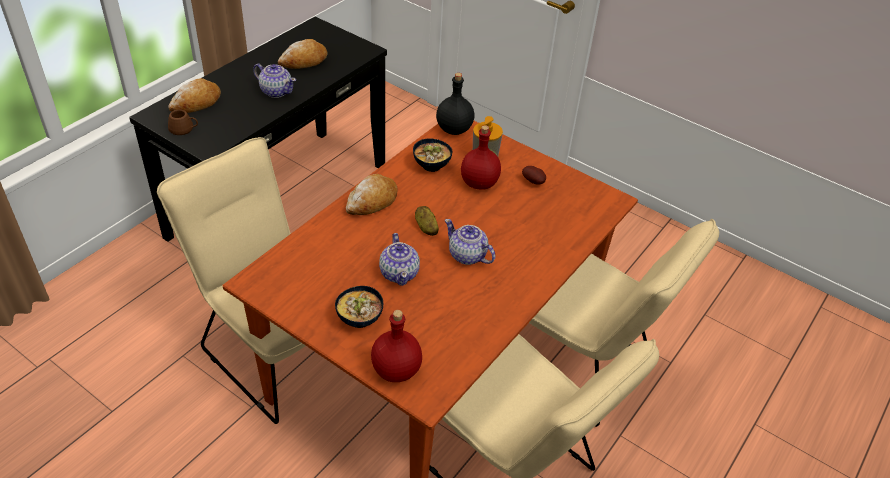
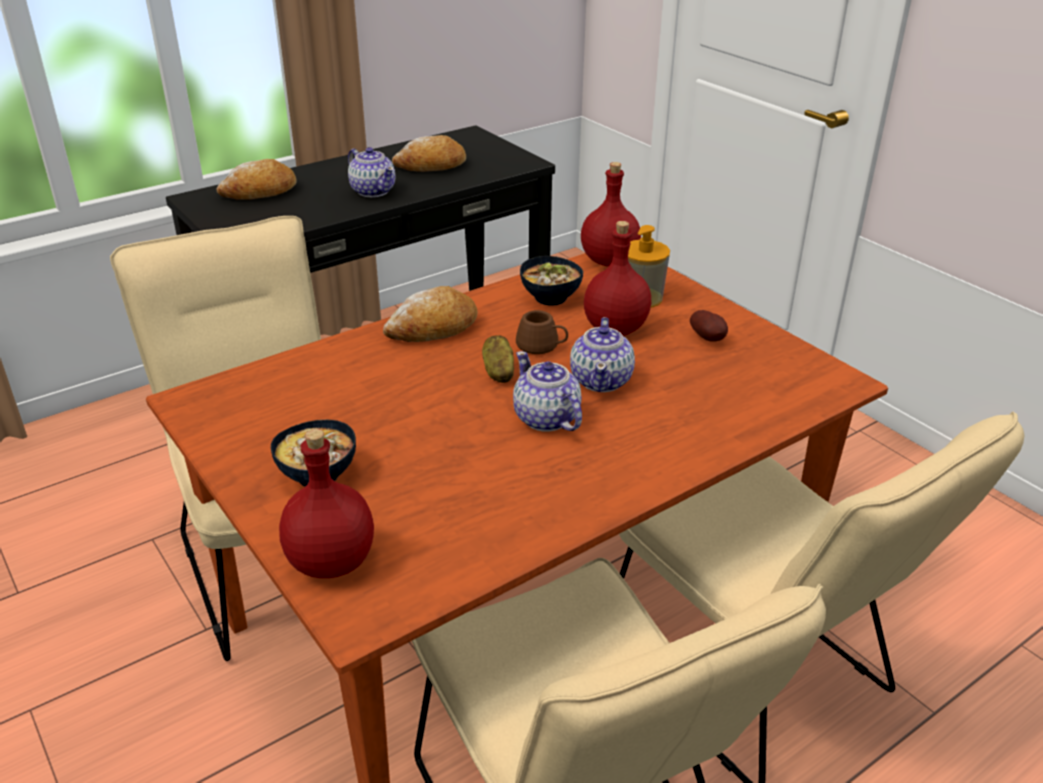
camera: 20 degrees right, 10 degrees down
(184, 129) = (224, 215): brown mug -> brown mug (542, 346)
(399, 273) = (421, 424): teapot -> teapot (601, 380)
(454, 129) = (610, 261): black bottle -> red bottle

